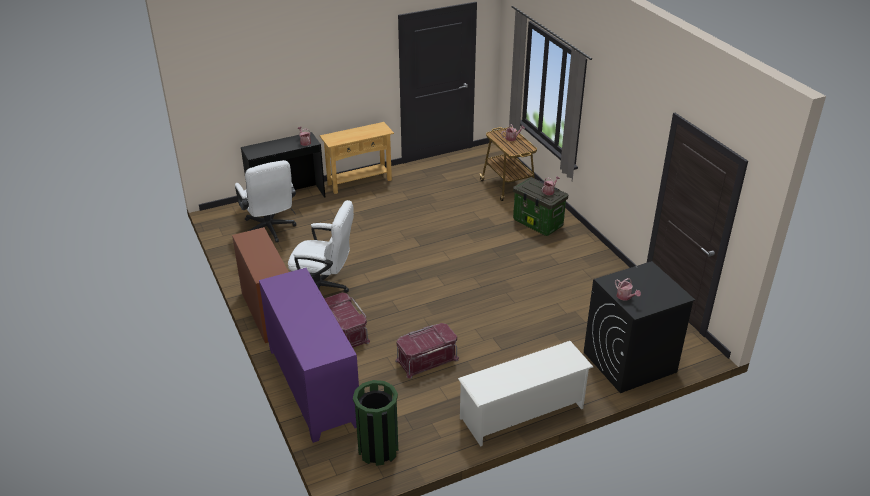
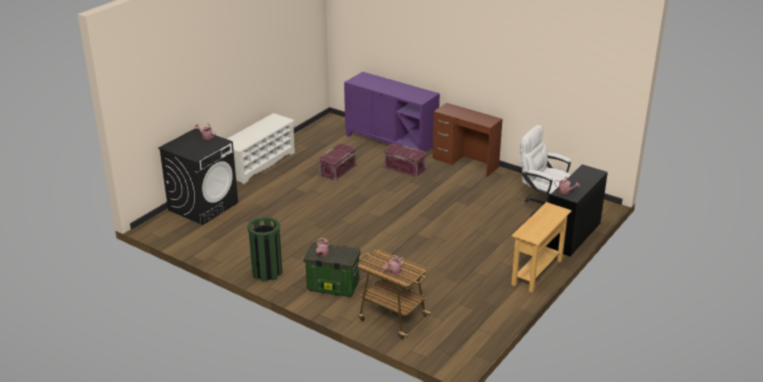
camera: 150 degrees right, 5 degrees down
(324, 289) = (449, 185): white office chair -> none
(378, 449) = (327, 131): green trash can -> green trash can (267, 272)

